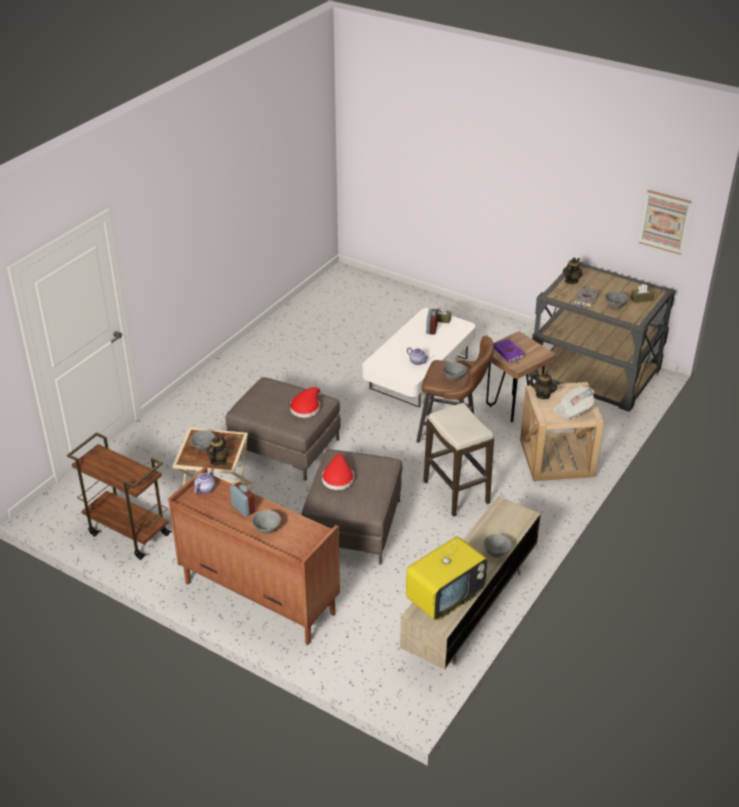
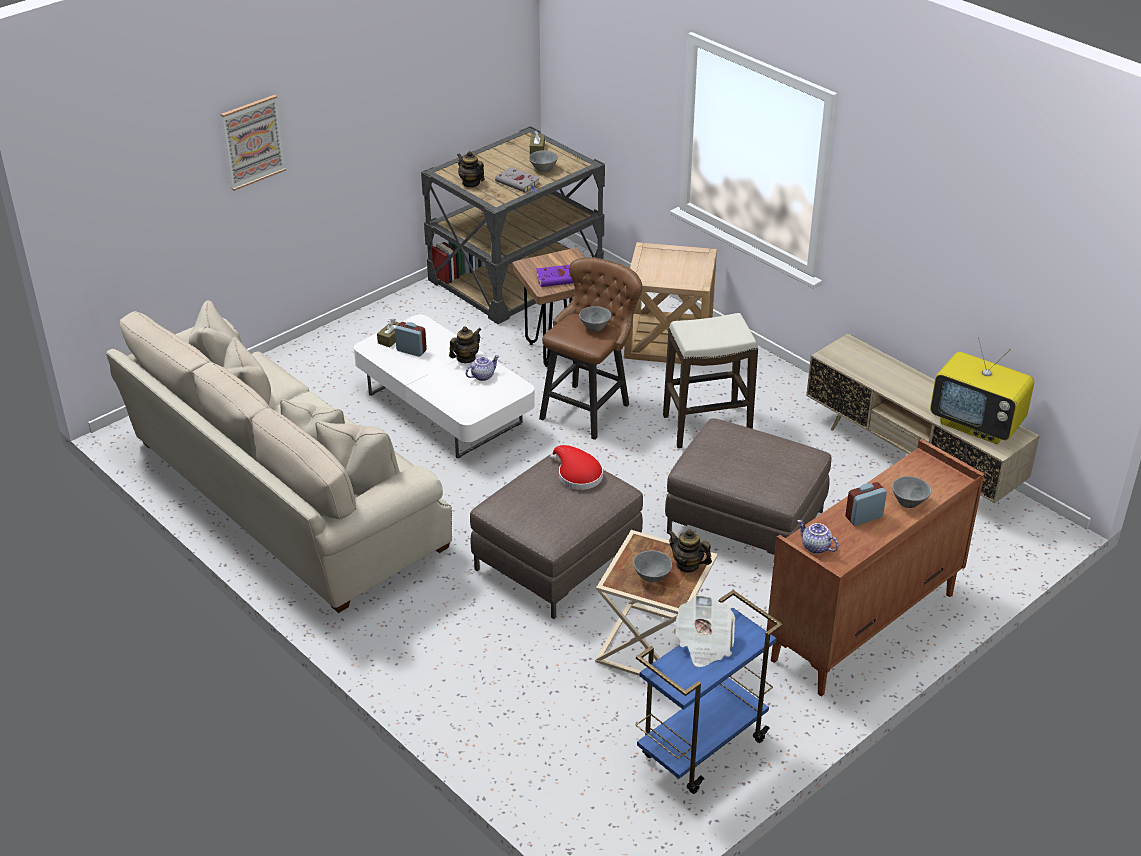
camera: 75 degrees left, 0 degrees up
(127, 534) = (700, 751): brown cart -> blue cart
(306, 334) = (283, 497): none -> beige sofa
(338, 478) = (742, 470): red hat -> none
(445, 598) = (977, 424): television -> television turned 150 degrees clockwise
(497, 553) = (909, 375): grey bowl -> none
(542, 395) = (651, 276): teapot -> teapot (465, 358)
(572, 410) = (689, 263): newspaper -> newspaper (704, 643)
(665, 221) = (503, 53): picture -> picture (252, 142)

